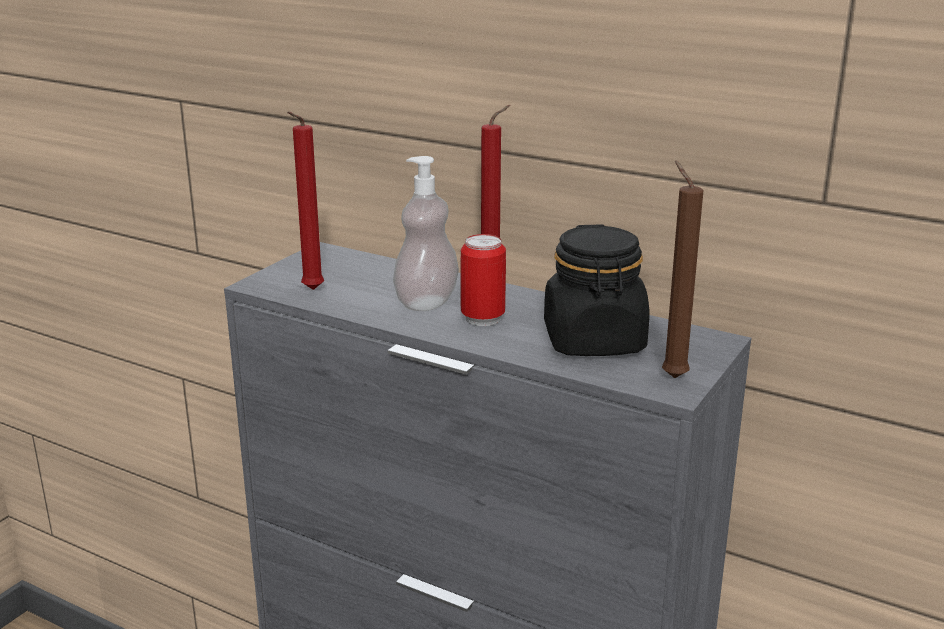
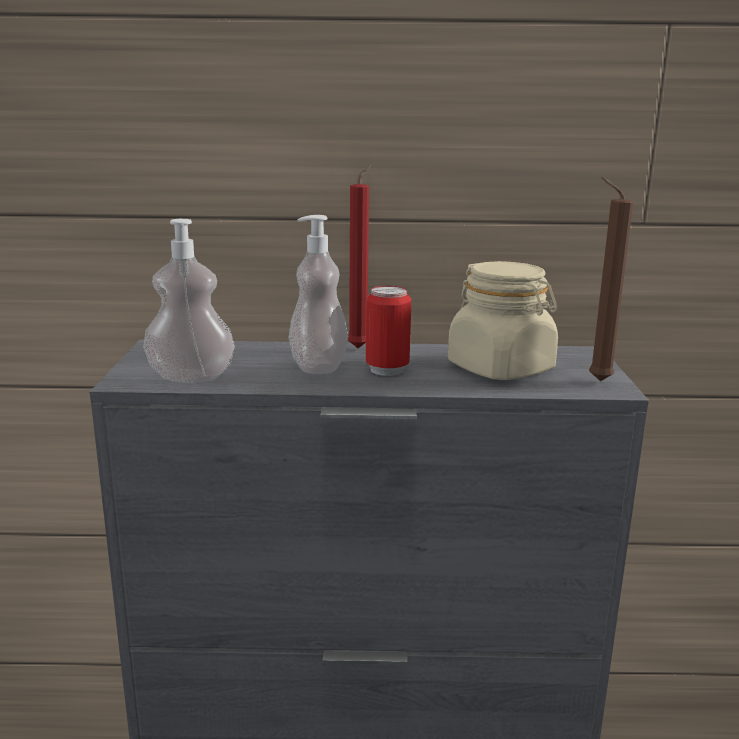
camera: 30 degrees left, 5 degrees down
(310, 291) = (191, 377): red candle -> soap dispenser
(594, 341) = (501, 369): black jar -> beige jar

